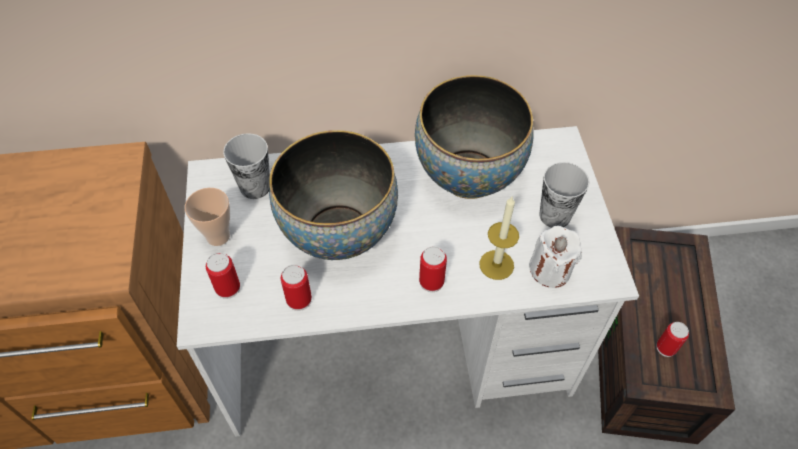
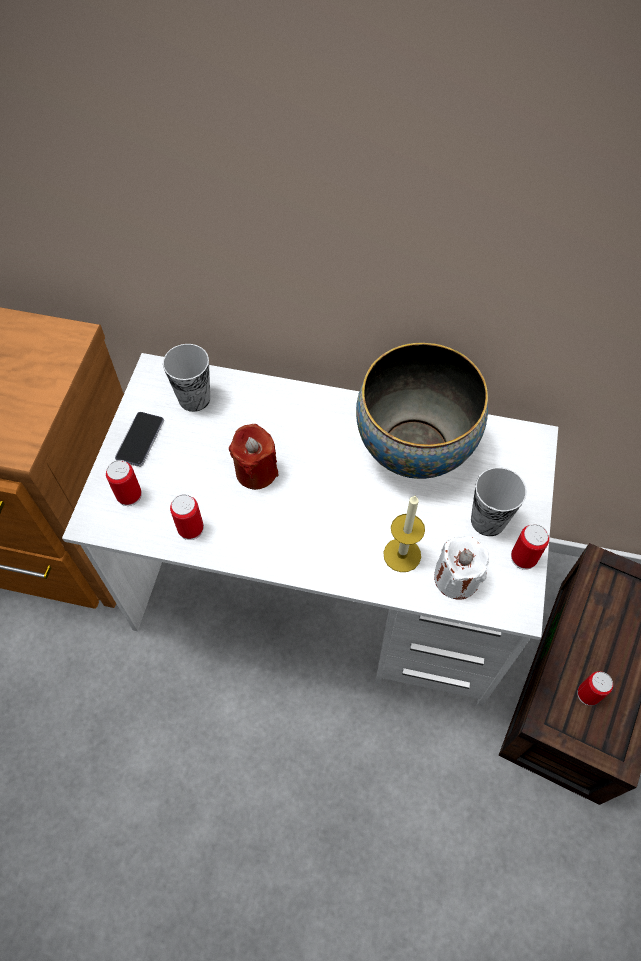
camera: 20 degrees right, 5 degrees up
(218, 236) = (140, 439): cup -> phone
(338, 233) = (256, 471): bowl -> red candle
(431, 282) = (327, 551): can -> can (523, 558)

